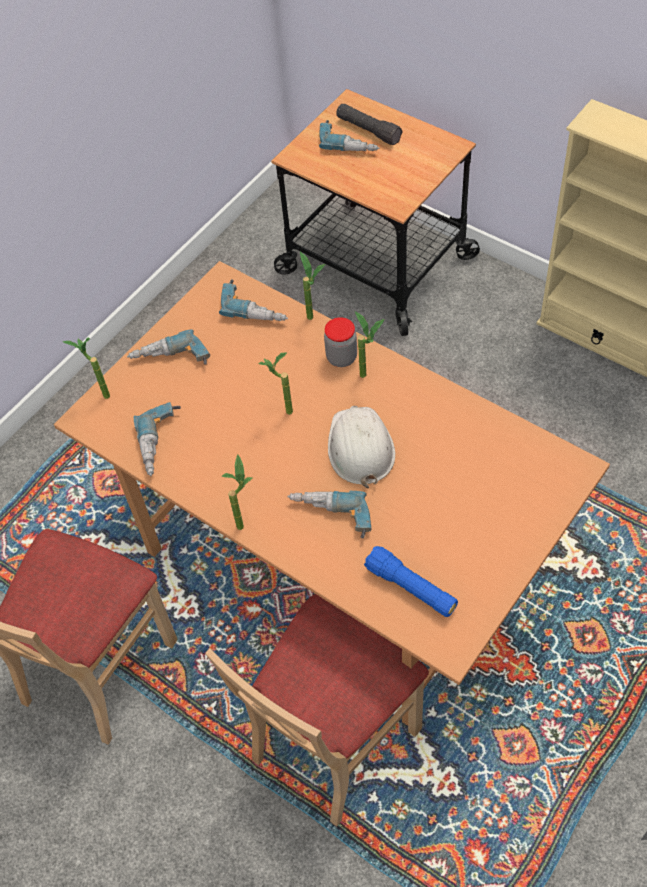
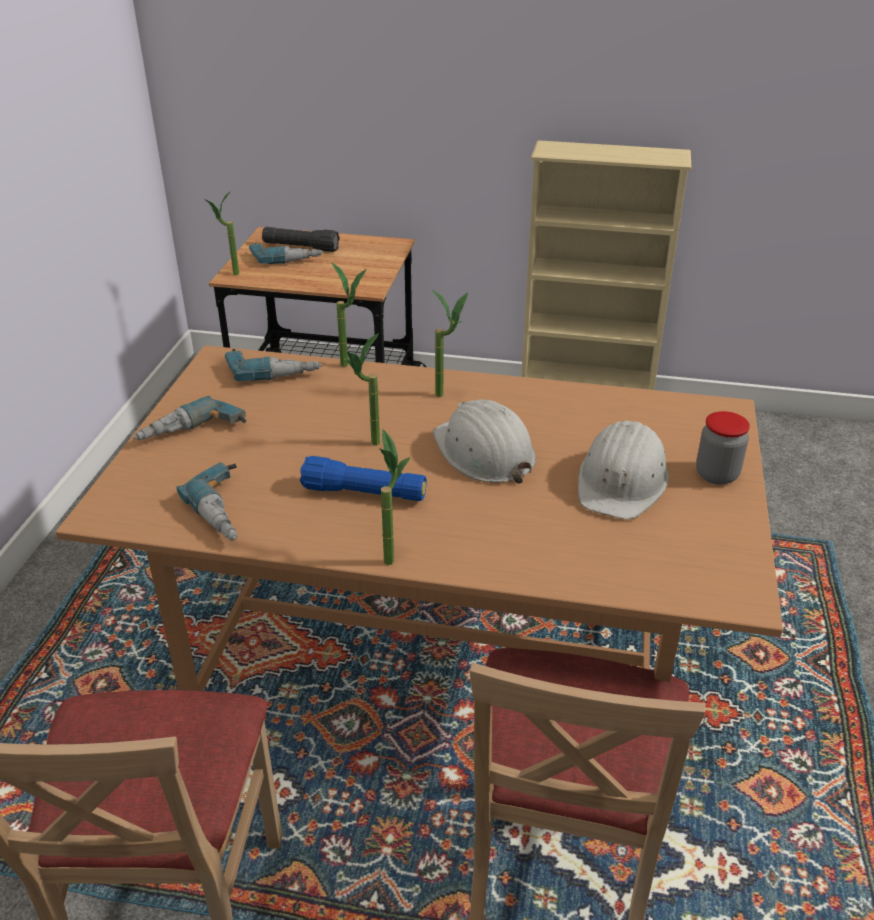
camera: 30 degrees left, 20 degrees down
(100, 395) = (111, 487): potted plant -> potted plant (229, 274)
(329, 518) = (497, 522): power drill -> none
(341, 357) = (404, 387): jar -> jar (716, 474)
(411, 588) = (647, 557): blue flashlight -> blue flashlight (364, 493)
(442, 512) = (622, 481): none -> white hard hat

